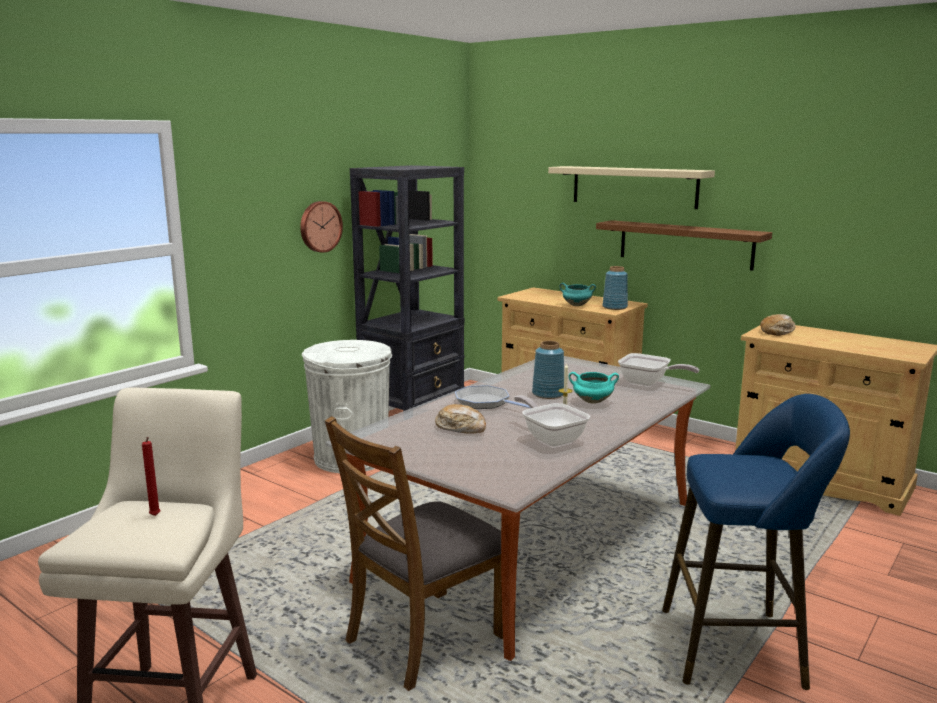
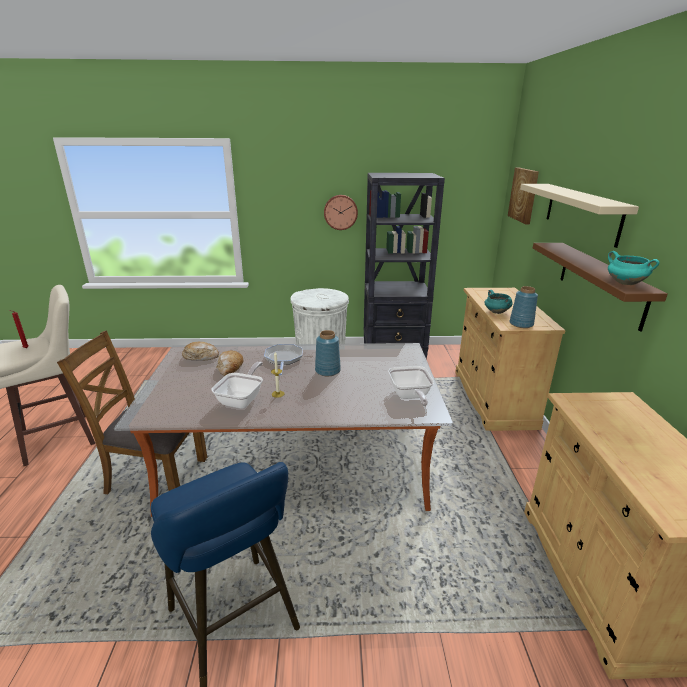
camera: 50 degrees right, 10 degrees up
(517, 183) = (524, 195): none -> picture
(592, 401) = (333, 389): turquoise cooking pot -> turquoise cooking pot (624, 283)
(777, 331) = (602, 407): bread -> bread (201, 356)

